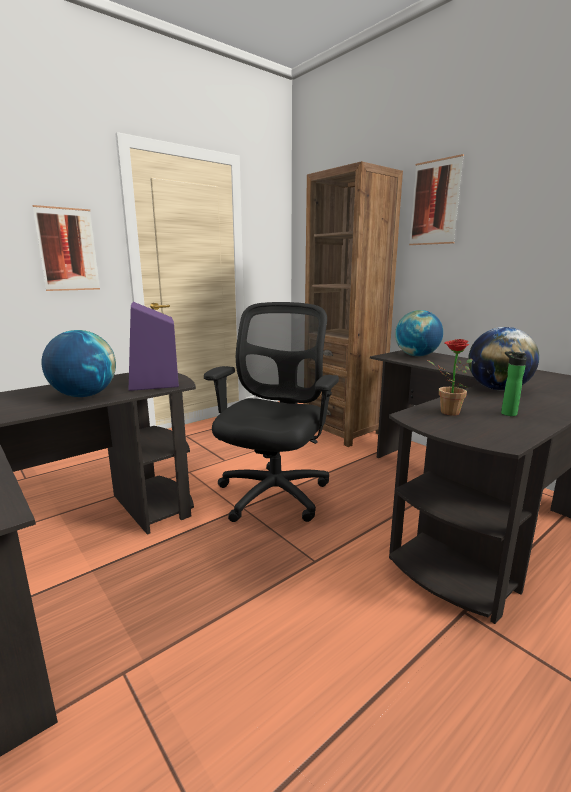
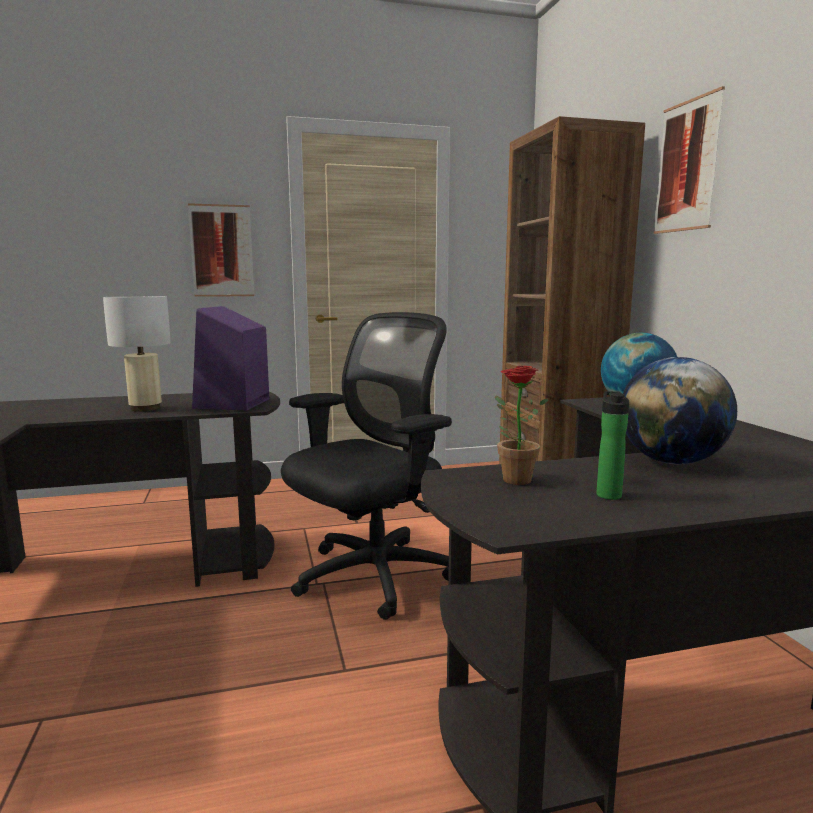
camera: 25 degrees right, 5 degrees down
(84, 395) = (145, 408): globe -> white table lamp

